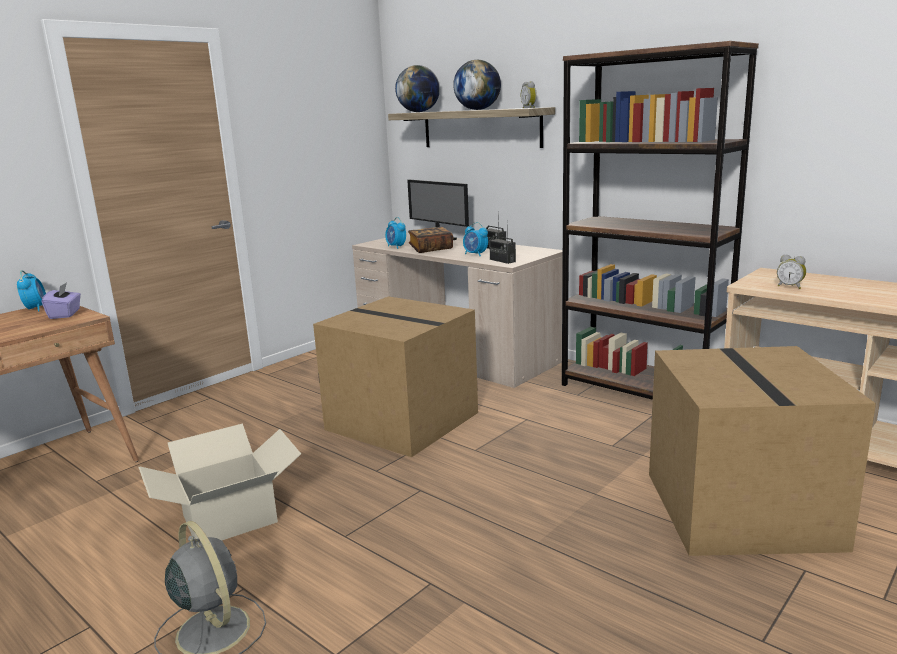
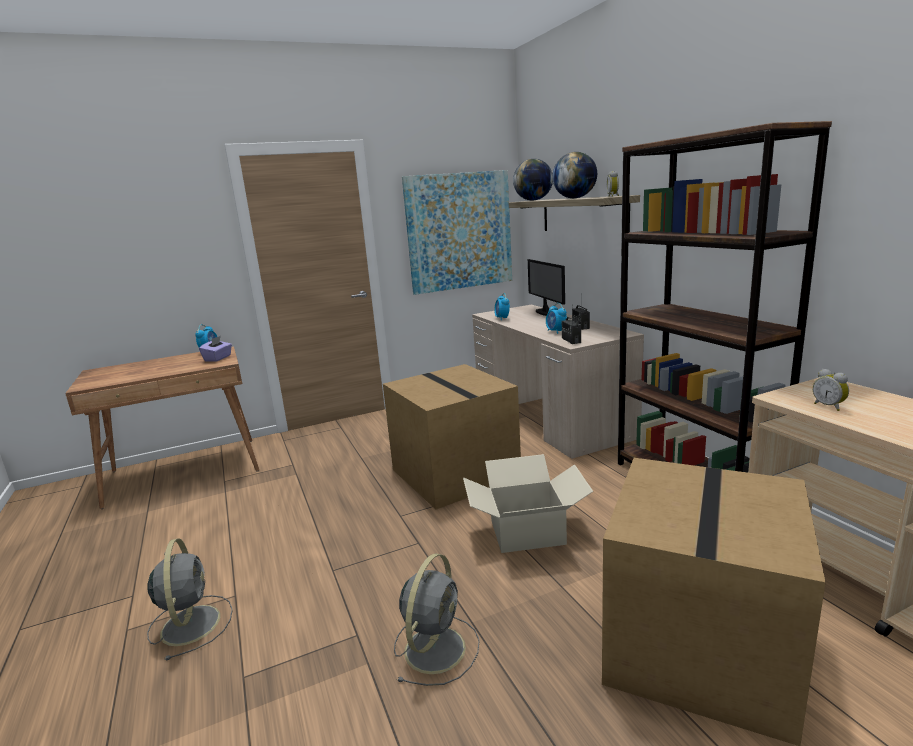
camera: 25 degrees right, 0 degrees up
(229, 518) = (273, 532): cardboard box -> cardboard box (527, 531)
(327, 147) = (459, 231): none -> picture
(431, 249) = (526, 323): book -> none
(521, 570) = (436, 647): none -> grey fan

